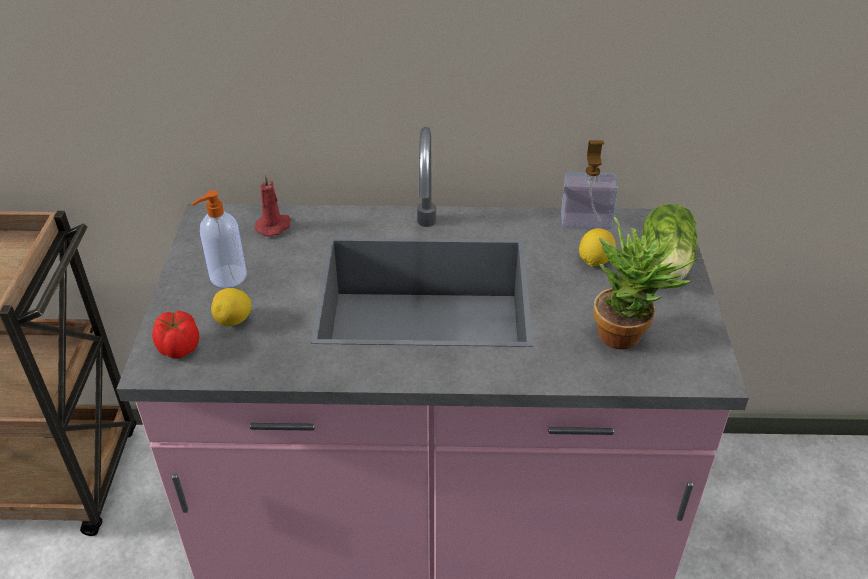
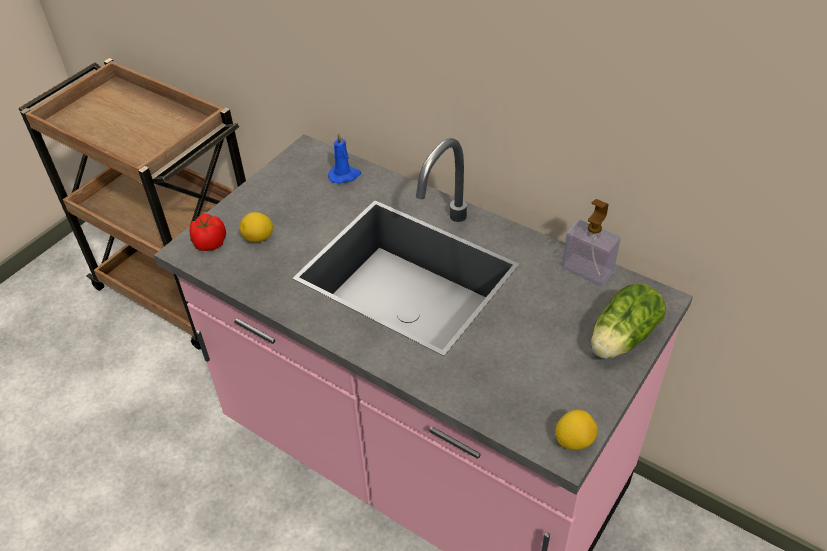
camera: 35 degrees right, 5 degrees up
(227, 277) = (281, 203): soap dispenser -> none
(274, 226) = (345, 175): red candle -> blue candle
(595, 261) = (561, 308): lemon -> lemon (574, 440)
(628, 336) = (527, 384): potted plant -> none

